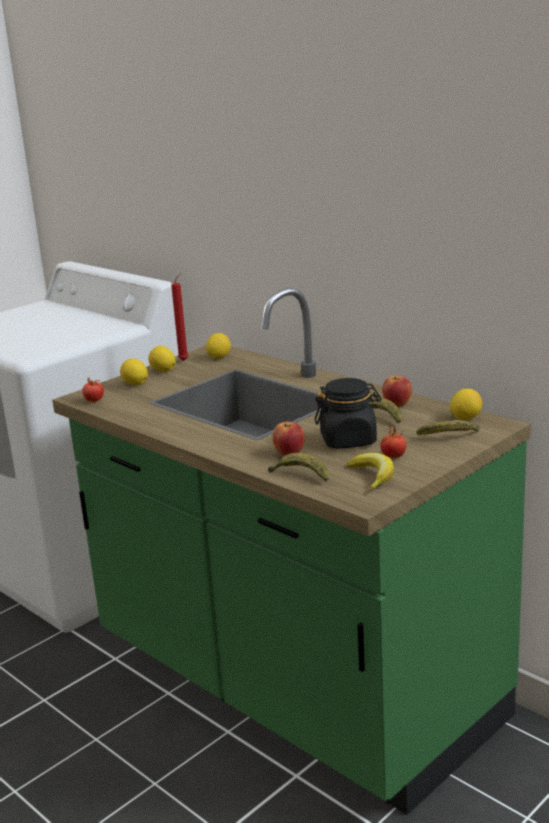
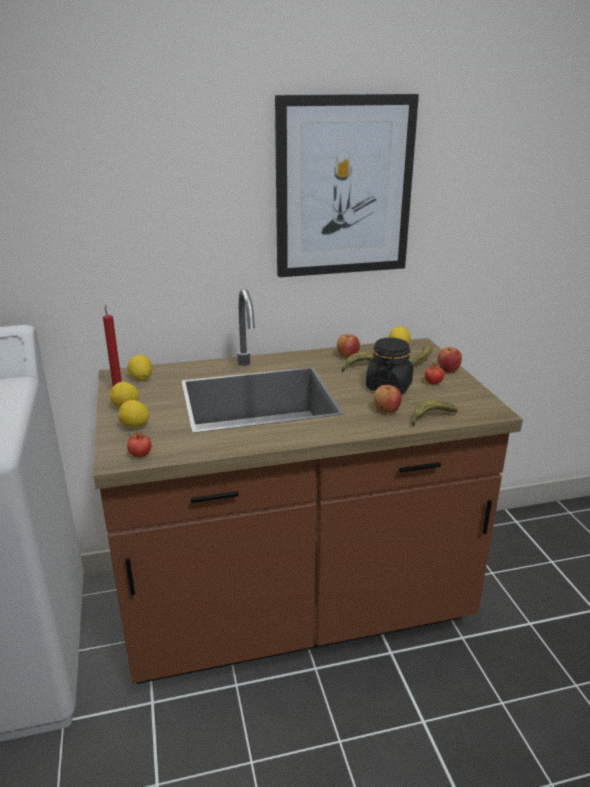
camera: 60 degrees left, 5 degrees up
(292, 684) = (295, 609): green counter -> brown counter
(373, 476) = (458, 398): banana -> none
(427, 192) = (343, 187): none -> picture
(443, 455) = (448, 370): none -> apple

